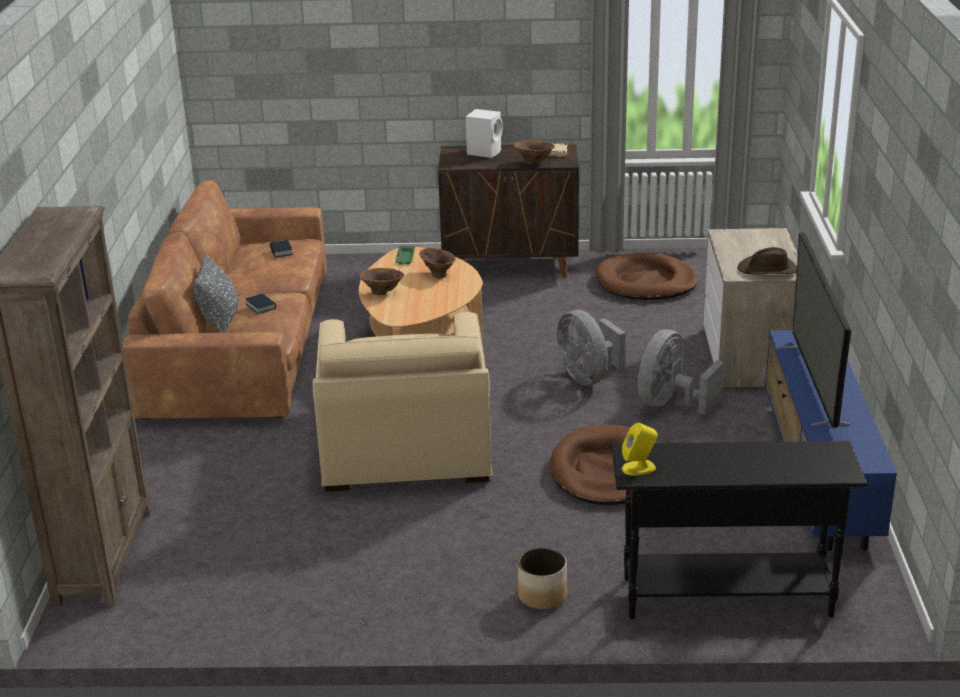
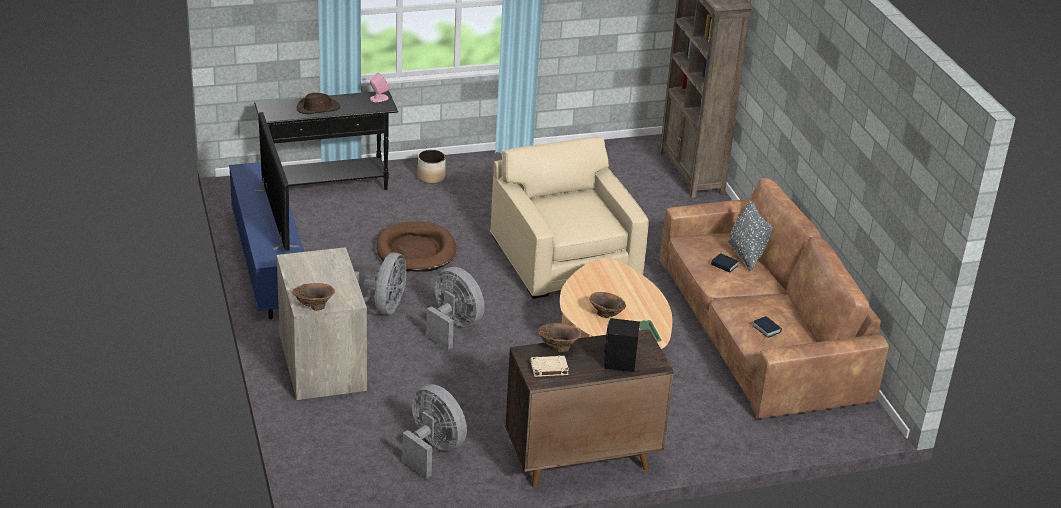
camera: 160 degrees right, 5 degrees up
(382, 293) = (638, 289): brown vase -> brown vase (314, 306)
(485, 152) = (619, 363): white speaker -> black speaker
(639, 468) = (379, 98): yellow speaker -> pink speaker
(646, 282) = (433, 450): brown dog bed -> grey fan
(768, 269) = (310, 262): brown hat -> brown hat (318, 108)

